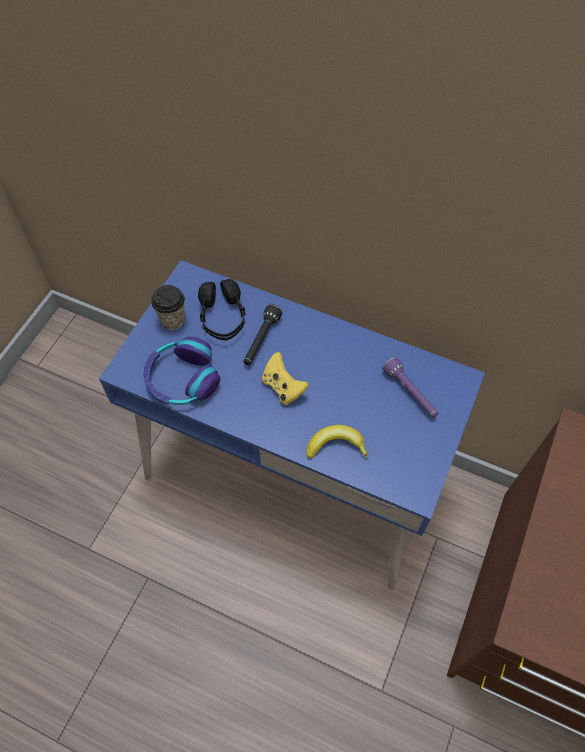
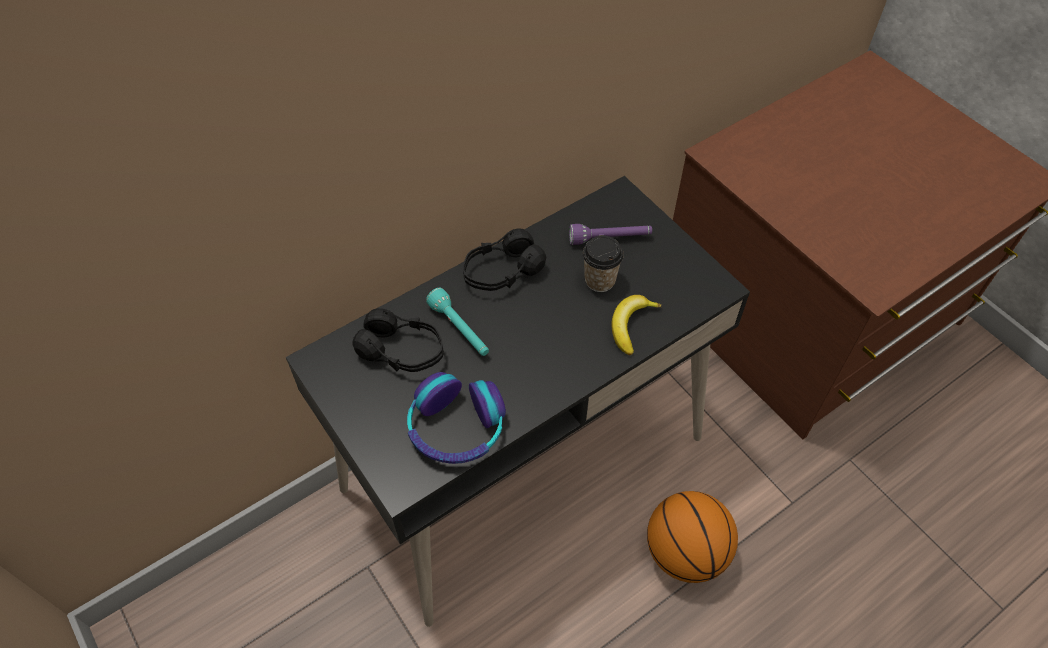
camera: 60 degrees left, 5 degrees down
(173, 320) = (367, 402): cup -> cup (600, 280)
(261, 340) = (460, 330): black flashlight -> turquoise flashlight
(283, 387) = (533, 337): yellow game controller -> none
(290, 622) = (685, 552): none -> basketball
(293, 473) = (523, 463): blue desk -> black desk
(328, 339) = (502, 272): none -> black headphones

